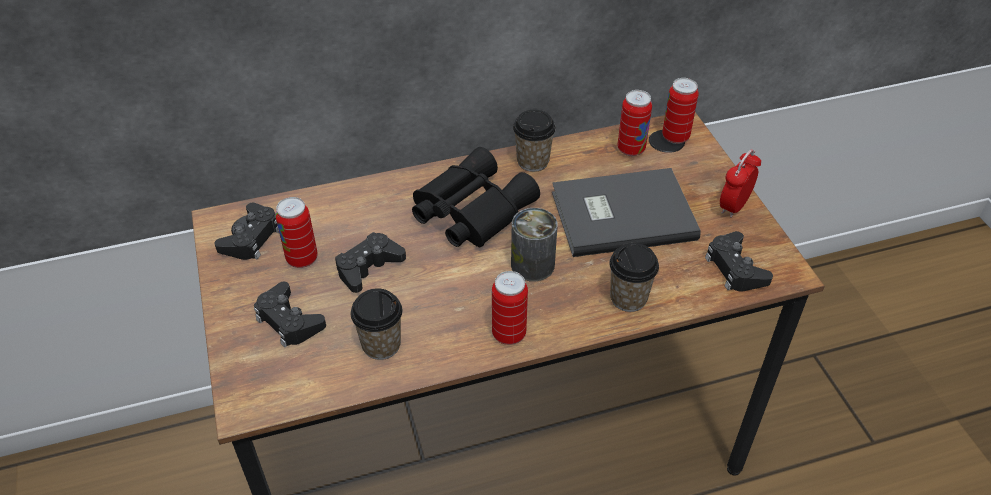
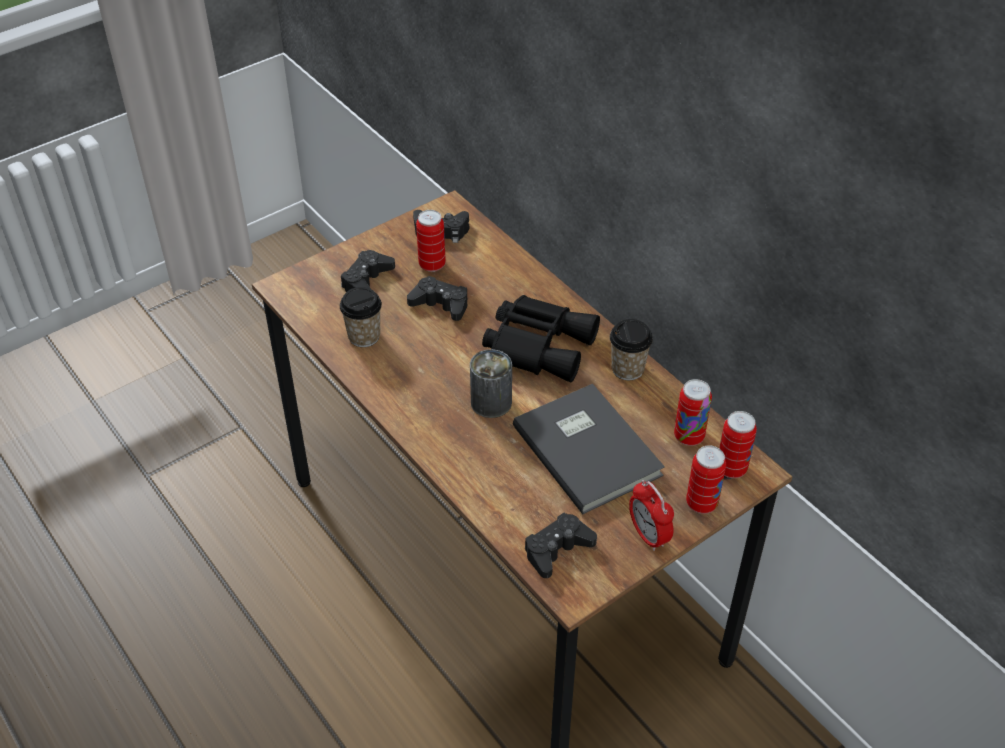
camera: 70 degrees right, 0 degrees up
(509, 334) = (406, 407): can -> can (701, 503)
(628, 298) = (481, 476): cup -> none
(734, 206) = (648, 535): alarm clock -> alarm clock turned 135 degrees counterclockwise

